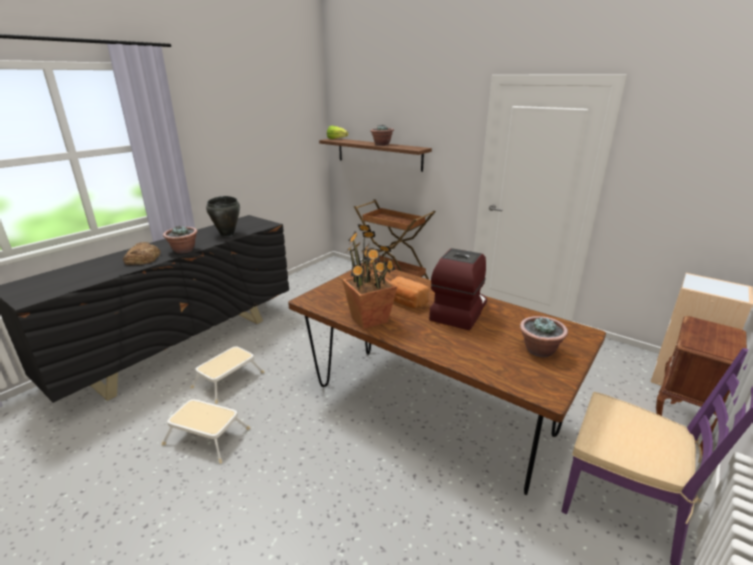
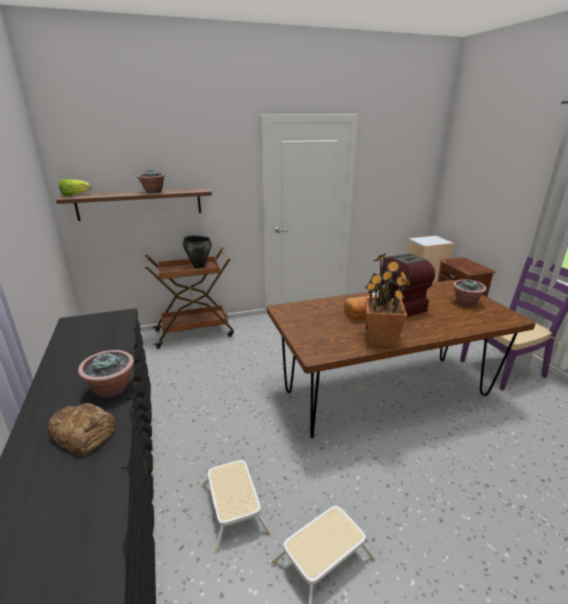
camera: 55 degrees left, 0 degrees up
(227, 234) = (106, 346): black cooking pot -> black cooking pot (199, 266)

